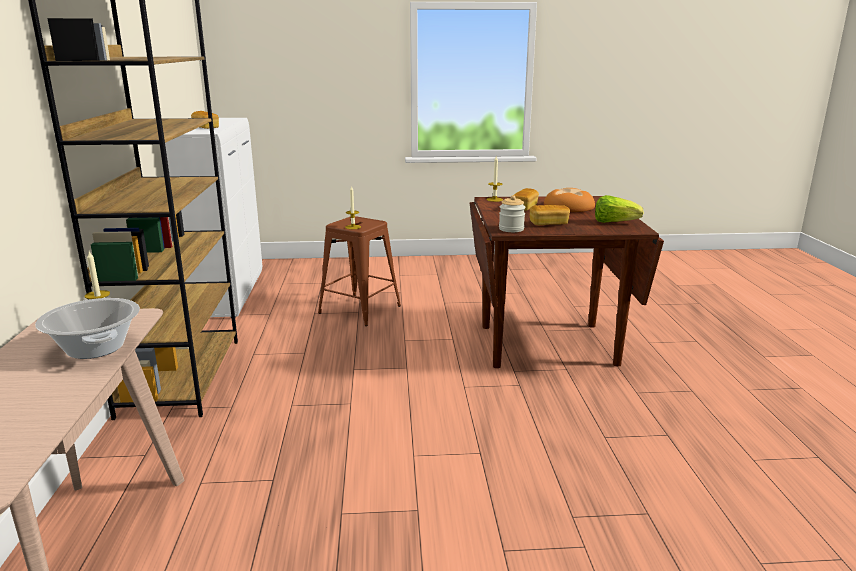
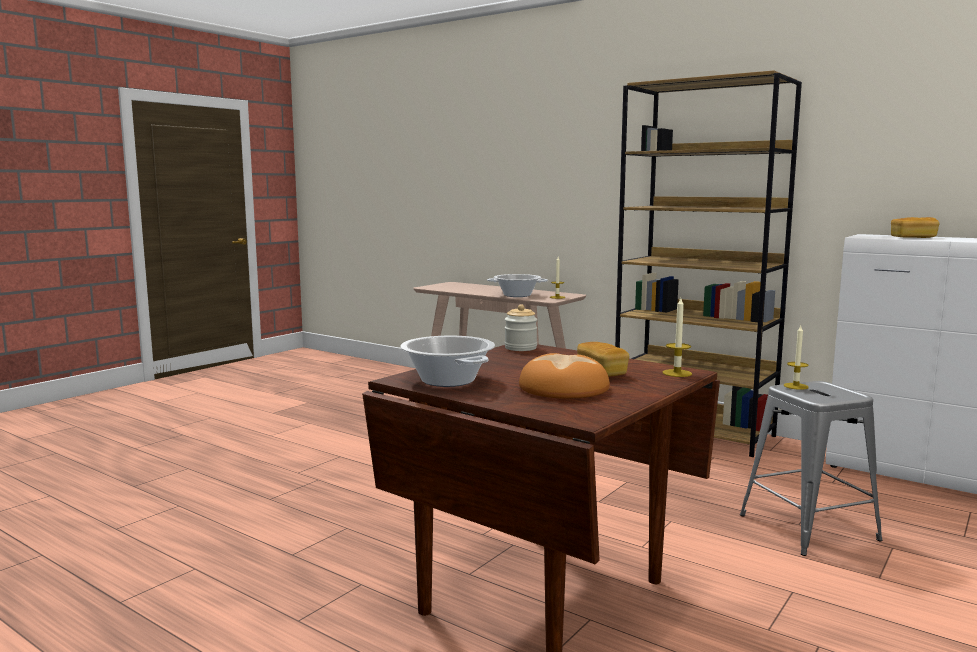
camera: 130 degrees right, 10 degrees down
(360, 310) = (807, 527): brown stool -> grey stool
(548, 224) = (508, 361): bread -> none
(614, 222) = (448, 380): lettuce -> cooking pot

